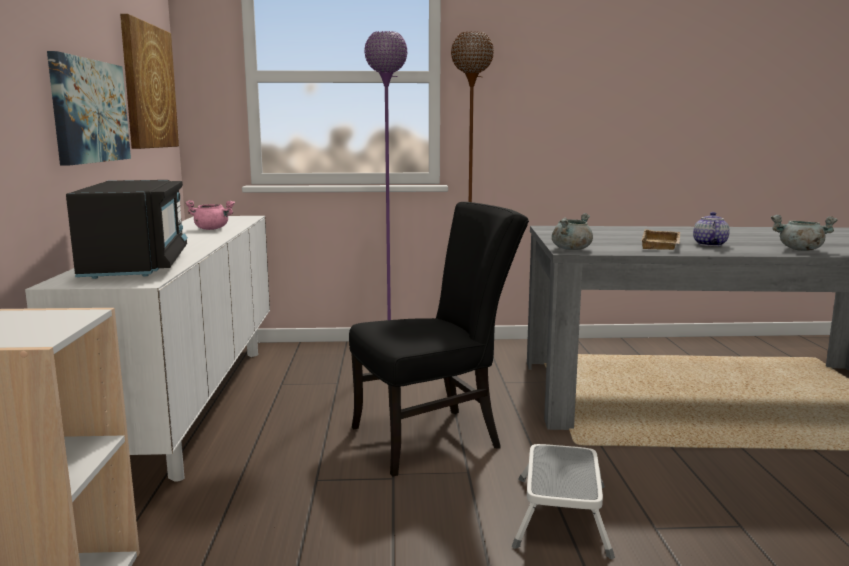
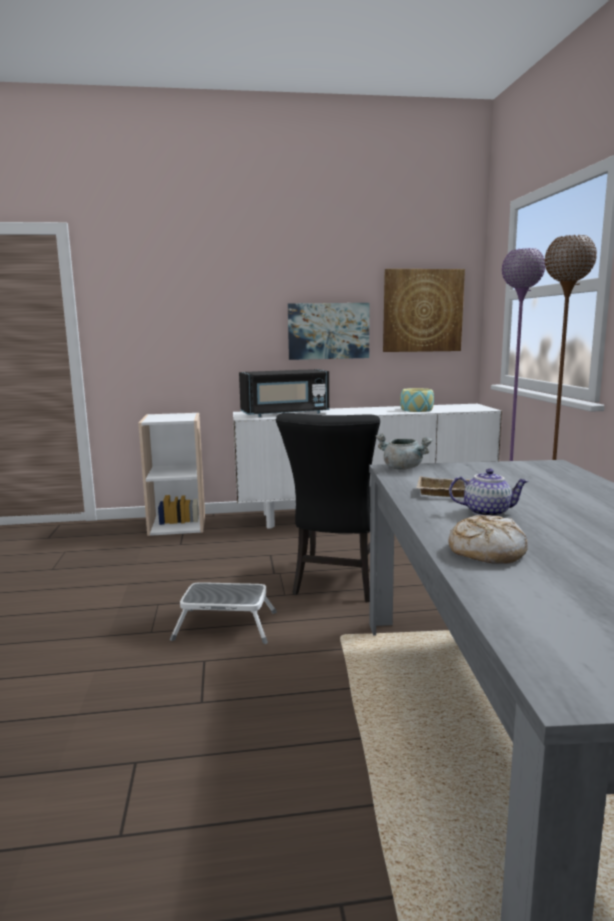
camera: 85 degrees right, 0 degrees up
(212, 229) = (416, 410): pink cooking pot -> bowl
(435, 437) = (338, 582): black chair -> black chair turned 45 degrees clockwise
(800, 250) = (486, 552): grey cooking pot -> bread

